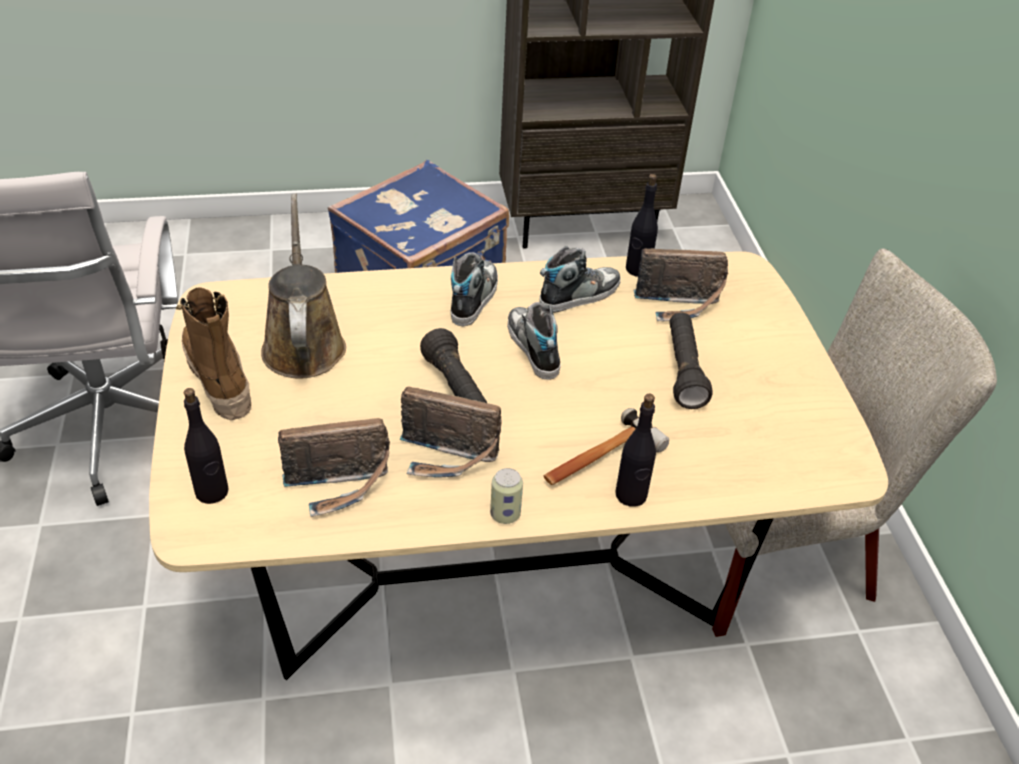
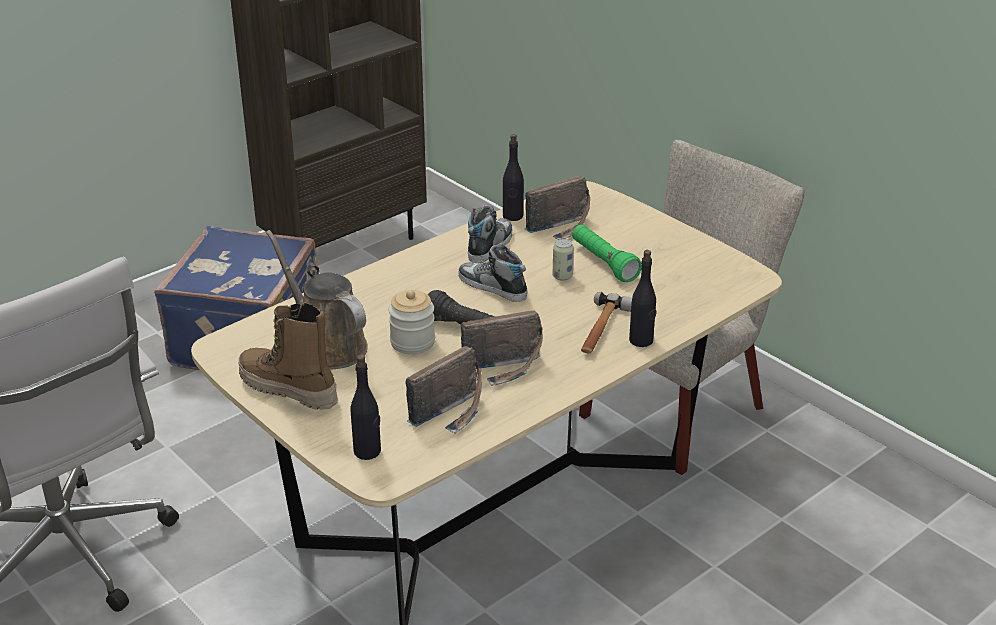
camera: 30 degrees left, 10 degrees down
(386, 379) = (412, 342): none -> jar
(473, 298) = (418, 273): shoe -> none
(505, 514) = (576, 382): can -> can (562, 276)
(683, 370) = (603, 263): black flashlight -> green flashlight

